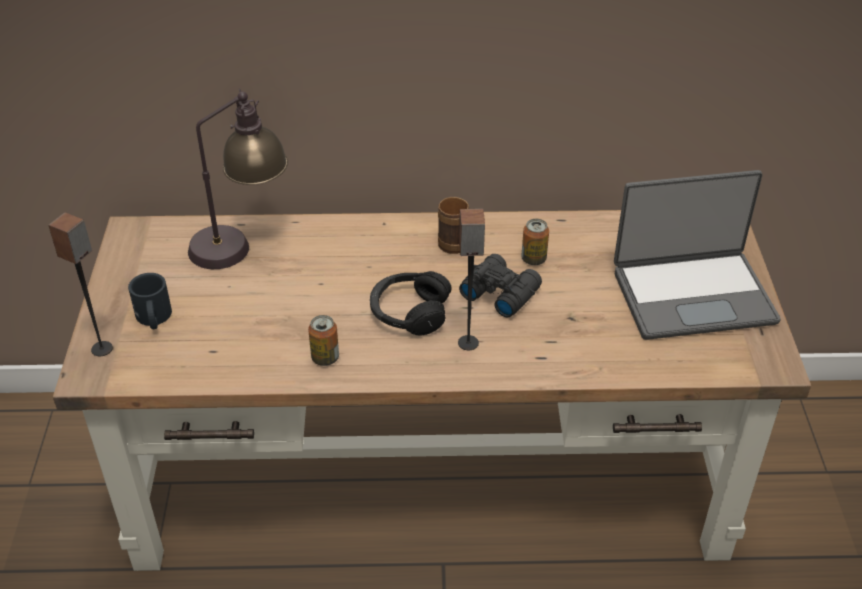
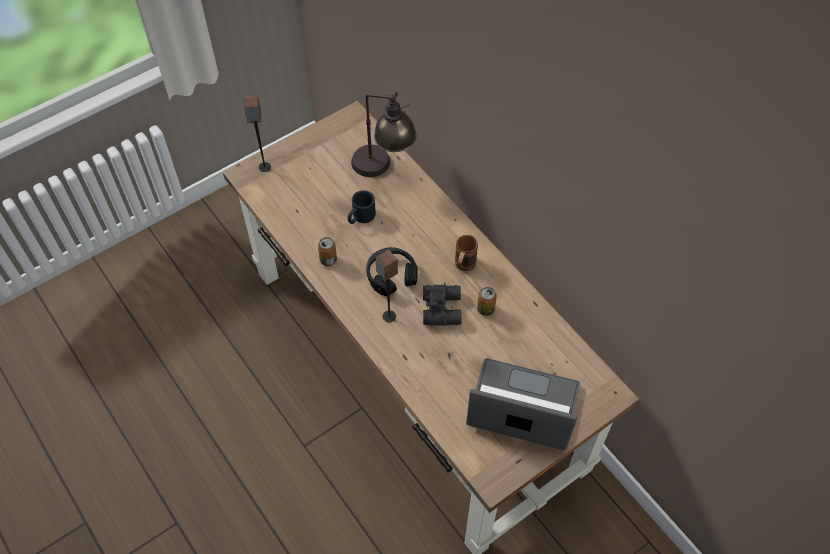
camera: 55 degrees right, 15 degrees up
(154, 319) = (299, 172): black mug -> black mug (360, 217)
(692, 294) = (522, 408): laptop -> laptop turned 150 degrees clockwise

